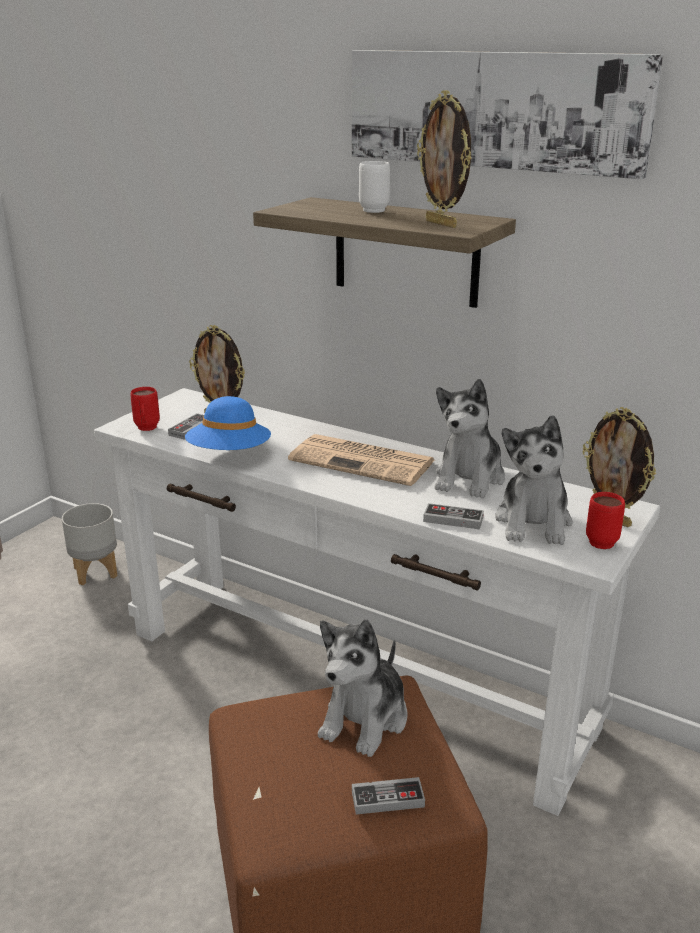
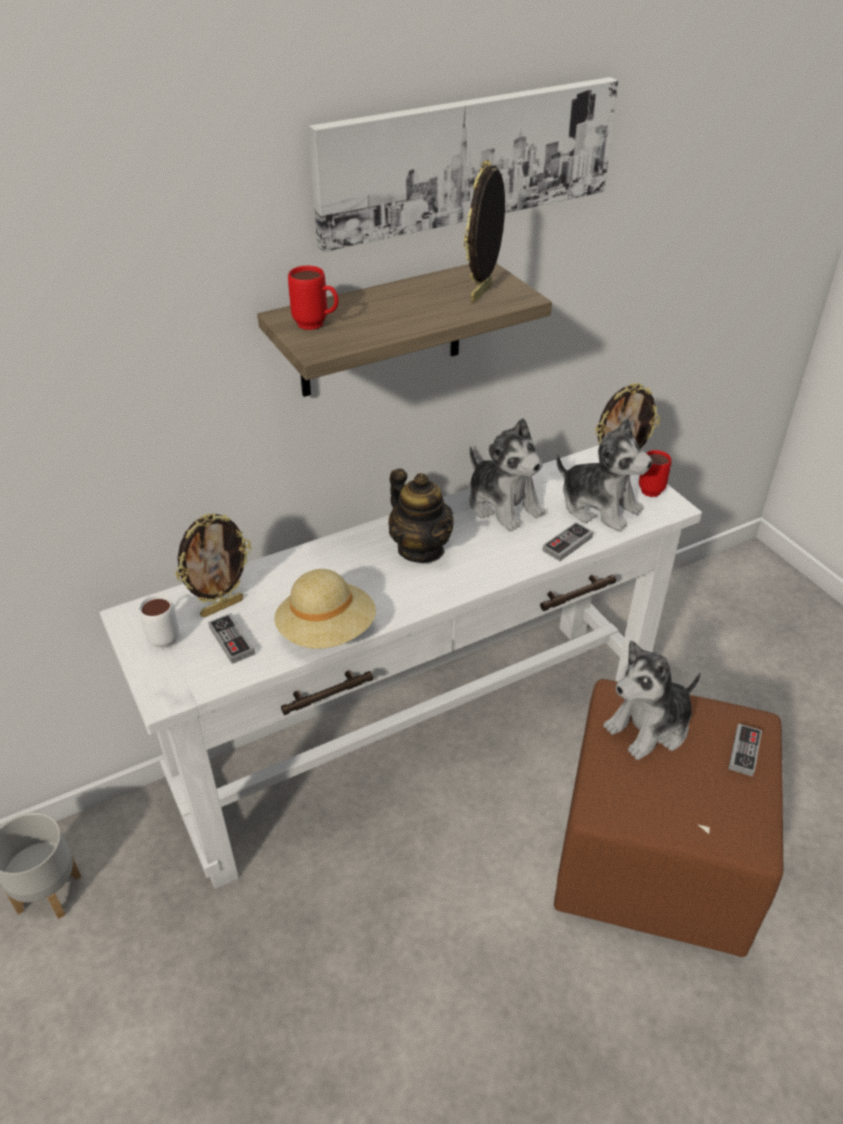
camera: 60 degrees left, 15 degrees up
(146, 429) = (197, 677): red mug -> red mug (317, 326)
(229, 454) = (327, 631): blue hat -> beige hat
(364, 461) = (421, 549): newspaper -> teapot
(365, 719) = (649, 727): plush toy -> plush toy turned 90 degrees clockwise
(377, 210) = (381, 302): white mug -> white mug (162, 636)
(442, 224) = (483, 294): picture frame -> picture frame turned 120 degrees clockwise

